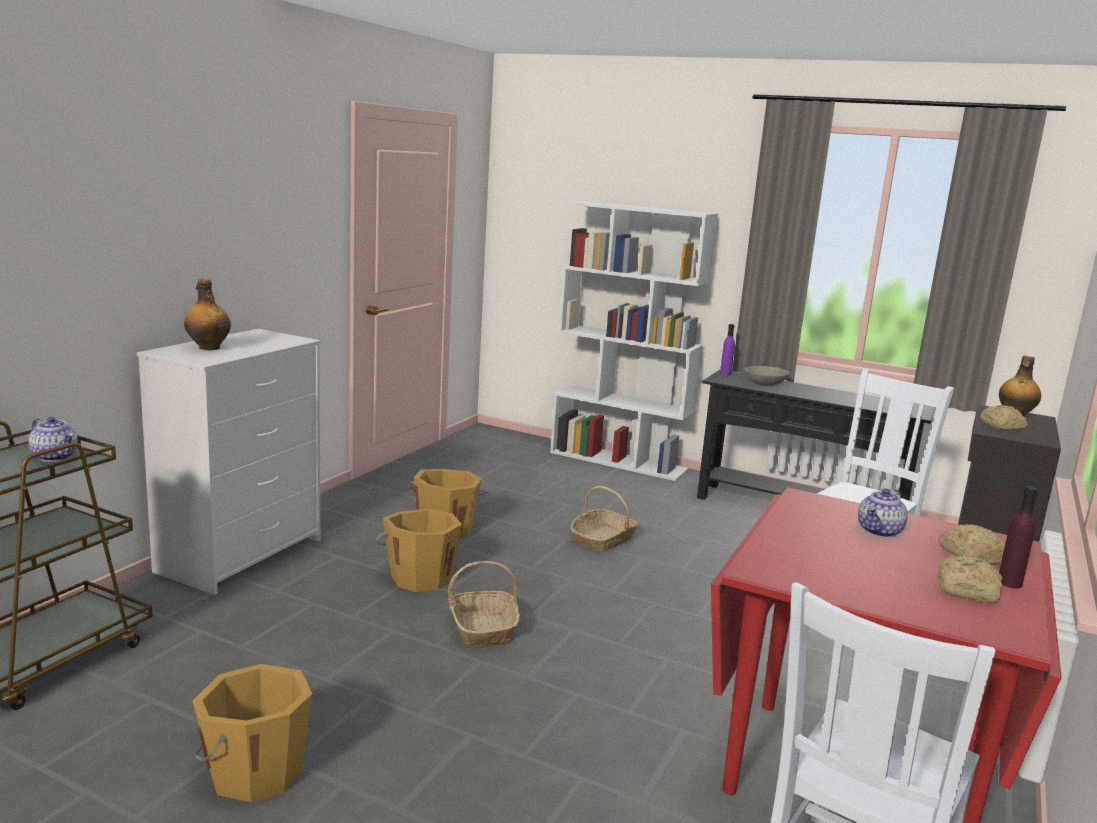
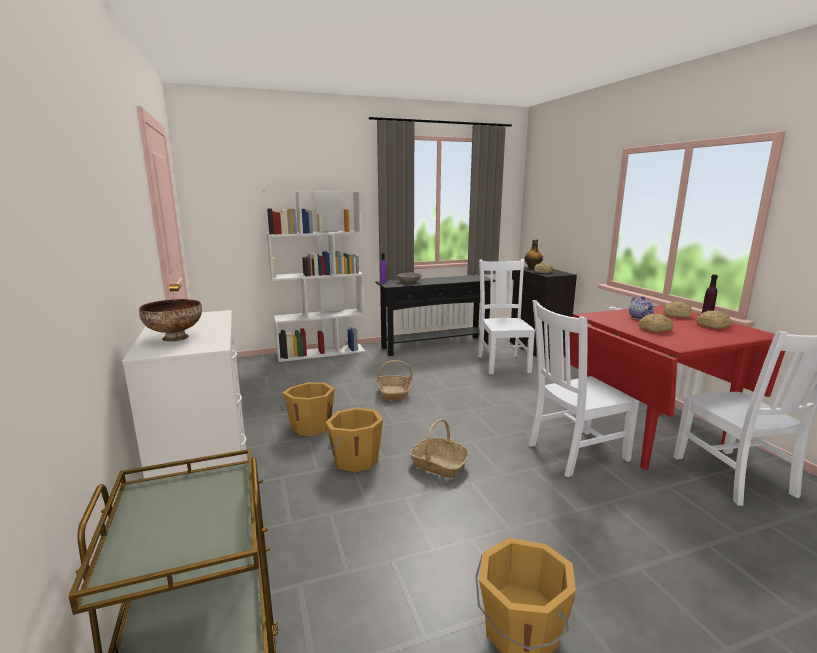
camera: 45 degrees left, 0 degrees up
(55, 457) = (197, 490): teapot -> none
(208, 348) = (174, 338): bottle -> bowl
(670, 716) = (574, 453): none -> white chair
(823, 547) = (654, 329): none -> bread

